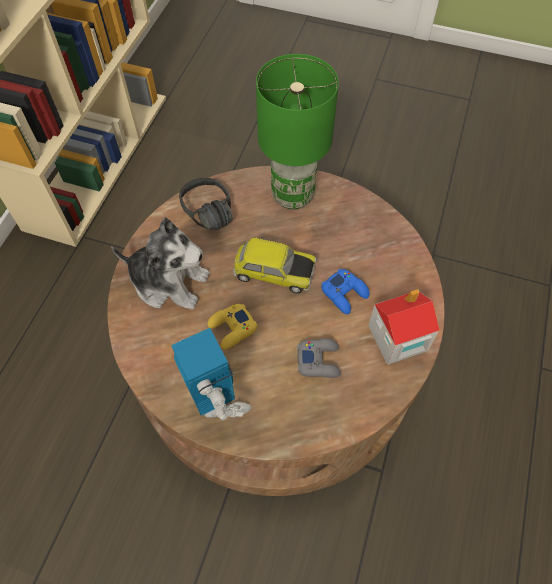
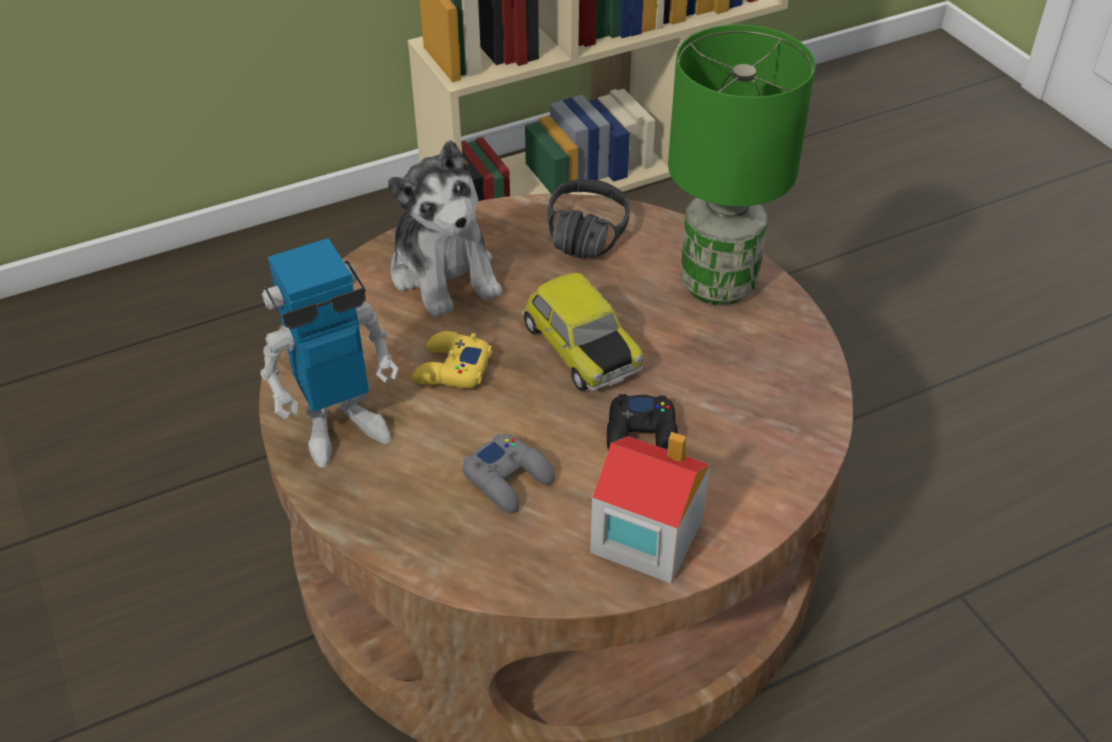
camera: 45 degrees right, 15 degrees down
(219, 400) = (341, 426): toy robot -> toy robot turned 45 degrees clockwise
(345, 293) = (642, 435): blue game controller -> black game controller

